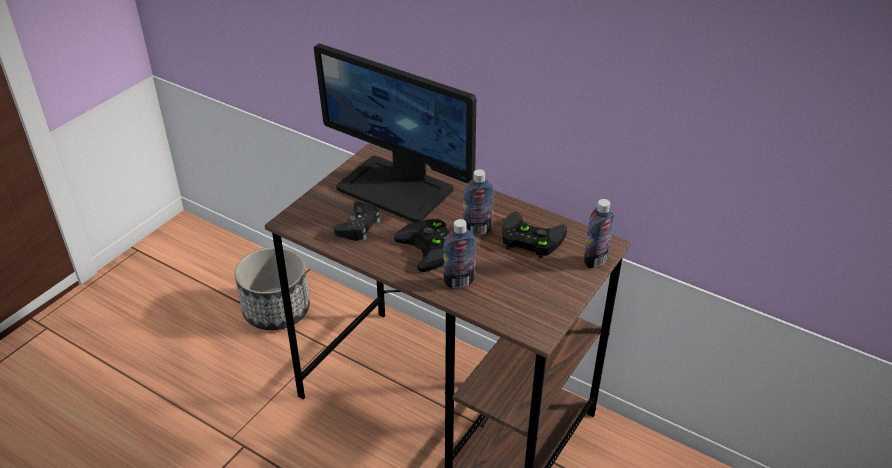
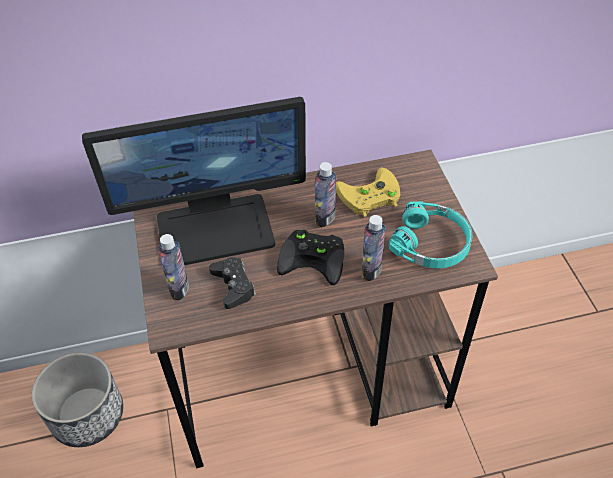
camera: 45 degrees left, 10 degrees up
(529, 239) = (368, 197): black game controller -> yellow game controller
(529, 298) = (431, 244): none -> turquoise headphones
(595, 261) = (431, 181): bottle -> bottle (179, 289)

